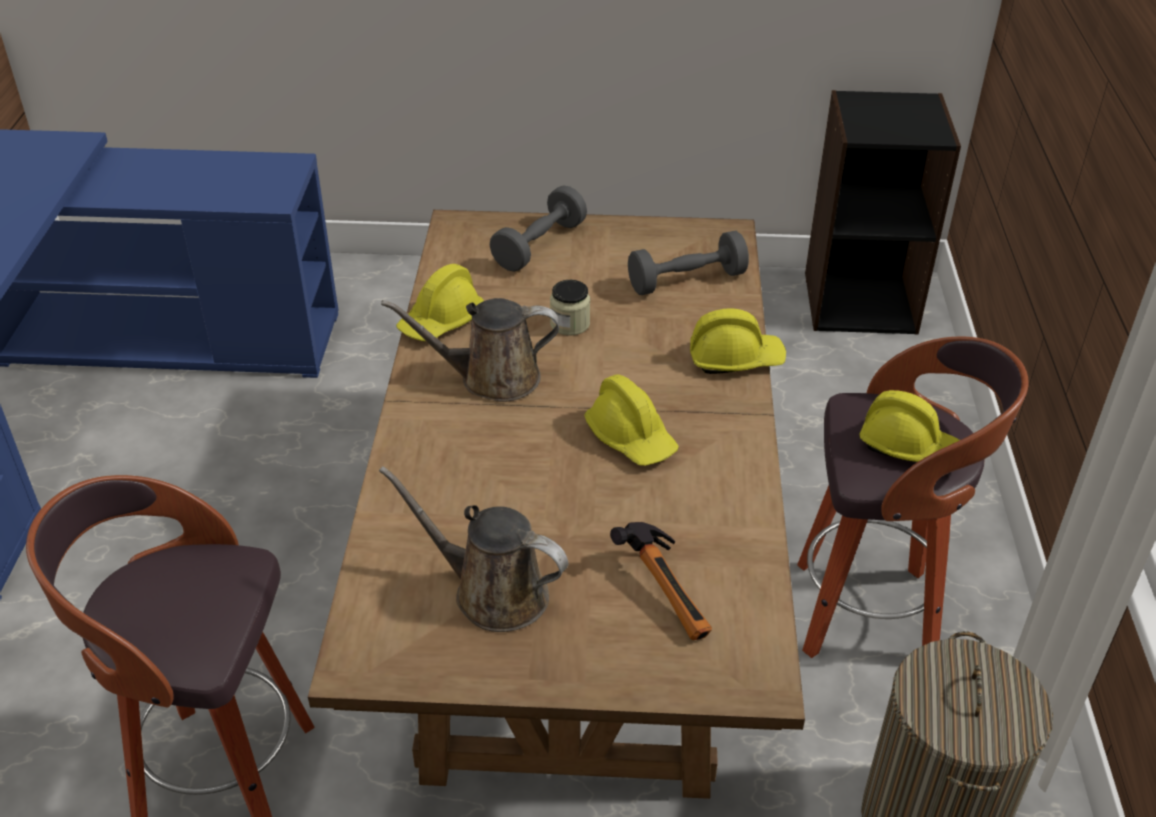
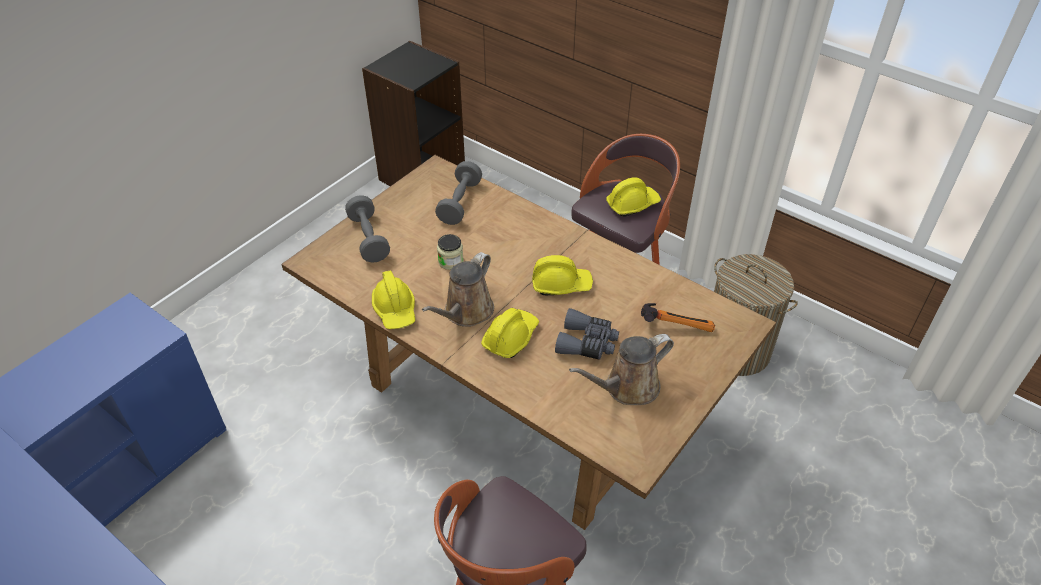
camera: 55 degrees left, 5 degrees up
(542, 513) = (587, 343): none -> grey binoculars
(735, 358) = (536, 219): yellow hard hat -> yellow hard hat (510, 337)

